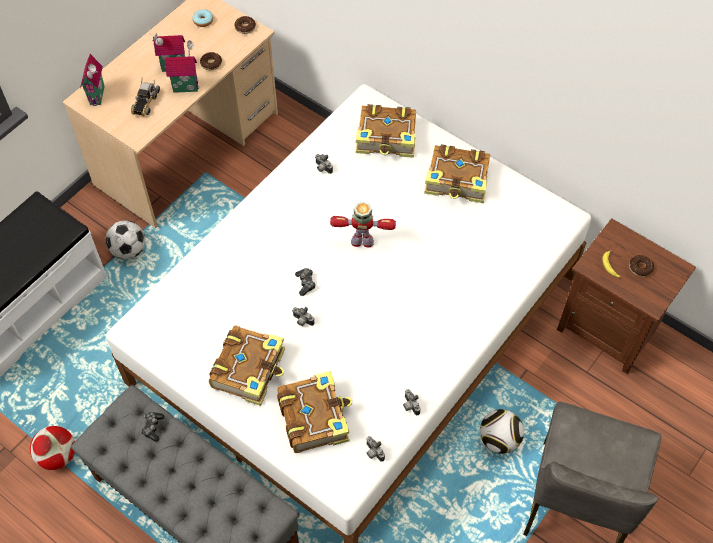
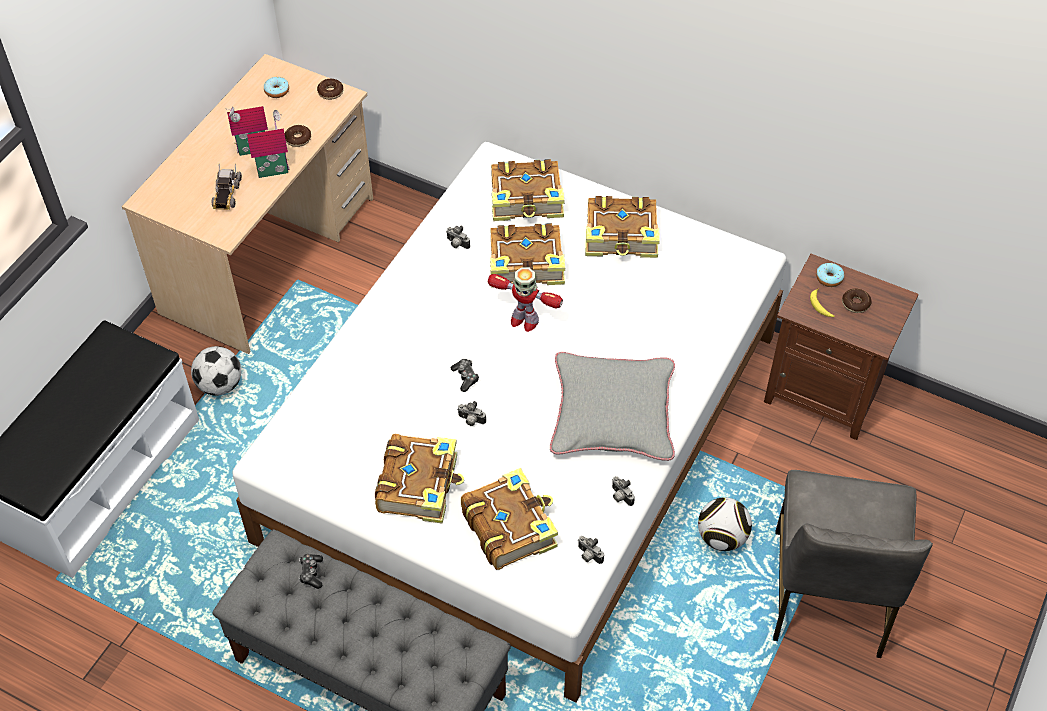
camera: 10 degrees left, 5 degrees down
(58, 455) = (182, 641): football -> none
(99, 95) = (166, 193): toy house -> none
(363, 241) = (524, 320): toy robot -> toy robot turned 150 degrees counterclockwise
(375, 194) = (527, 265): none -> book
(418, 332) = (612, 413): none -> grey pillow
(622, 242) = (829, 278): none -> donut

